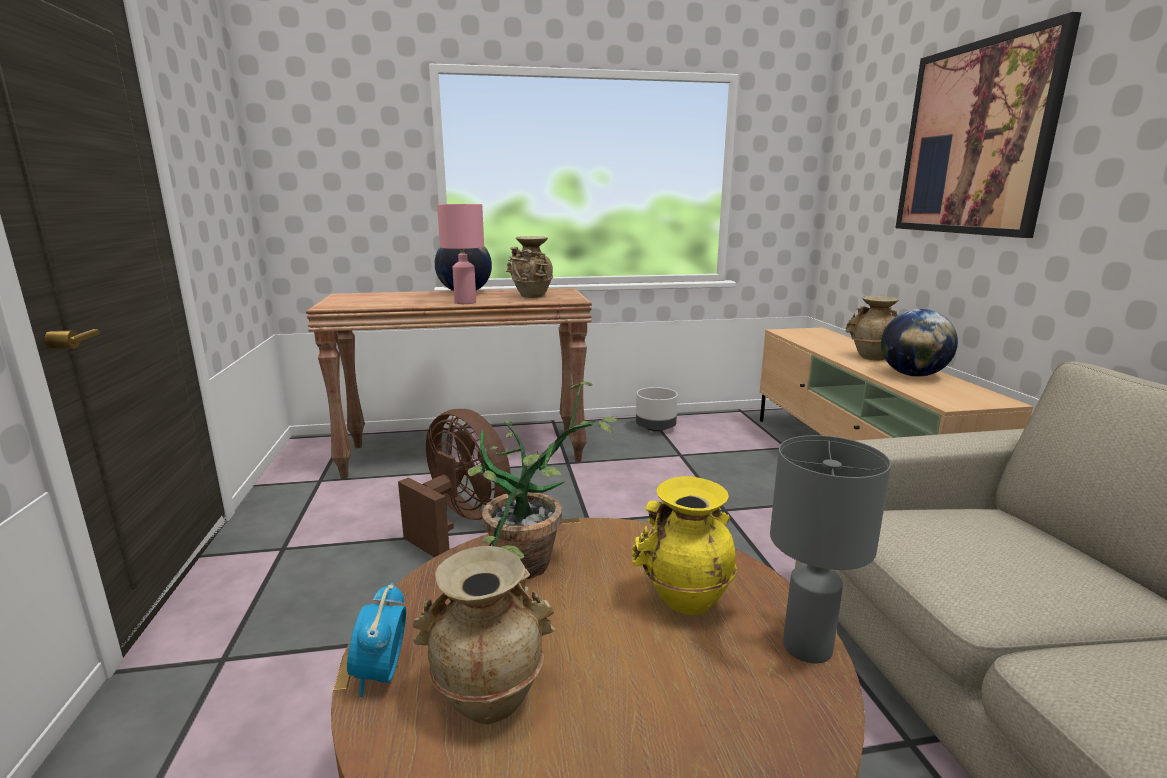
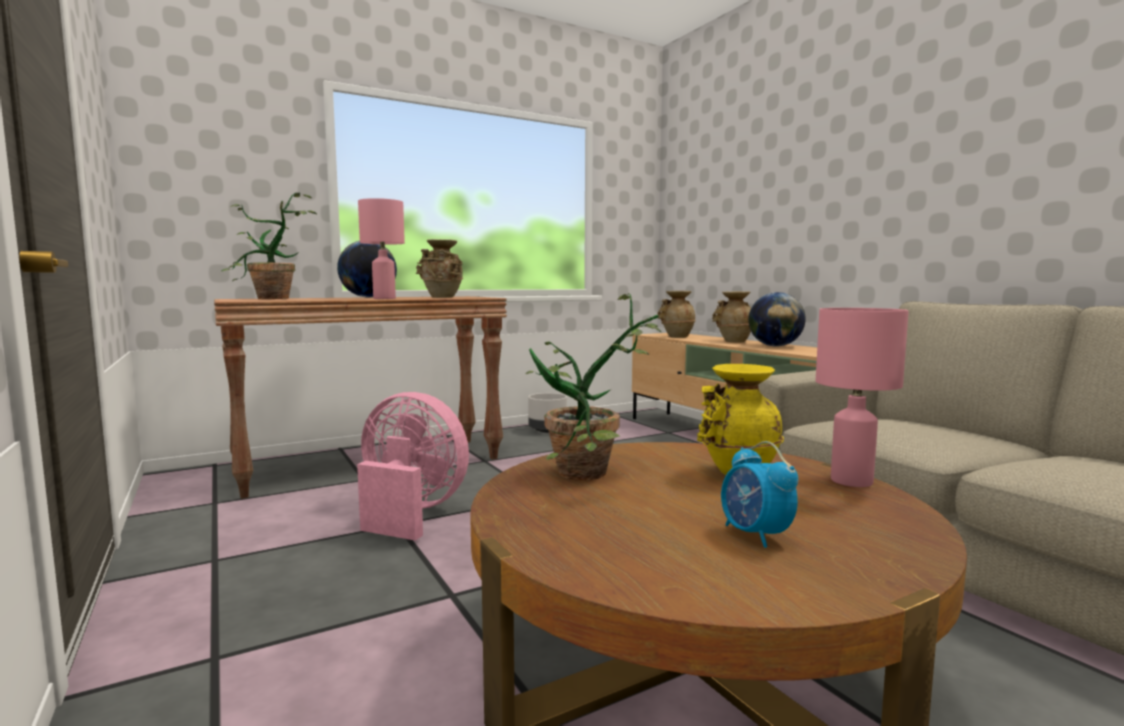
camera: 20 degrees left, 10 degrees down
(370, 298) = (271, 299): none -> potted plant
(381, 674) = (536, 542): alarm clock -> alarm clock (755, 535)
(460, 522) = (410, 513): brown fan -> pink fan
(488, 697) = (651, 538): beige vase -> beige vase (677, 337)
(808, 648) = (853, 481): grey table lamp -> pink table lamp
(975, 139) = (791, 168): picture -> none

